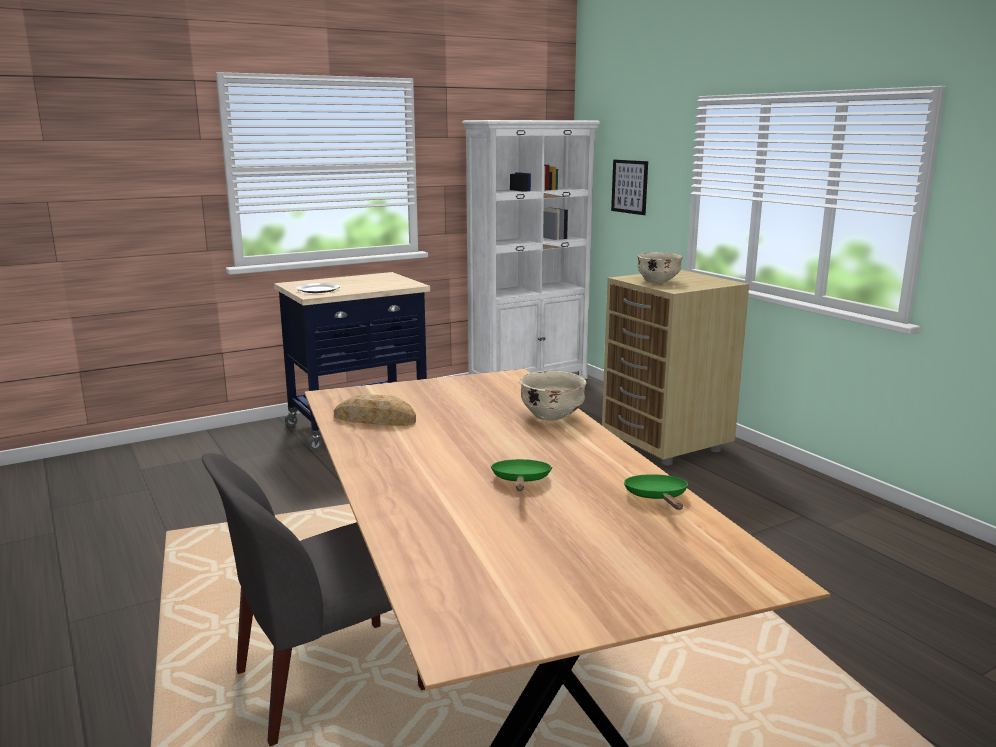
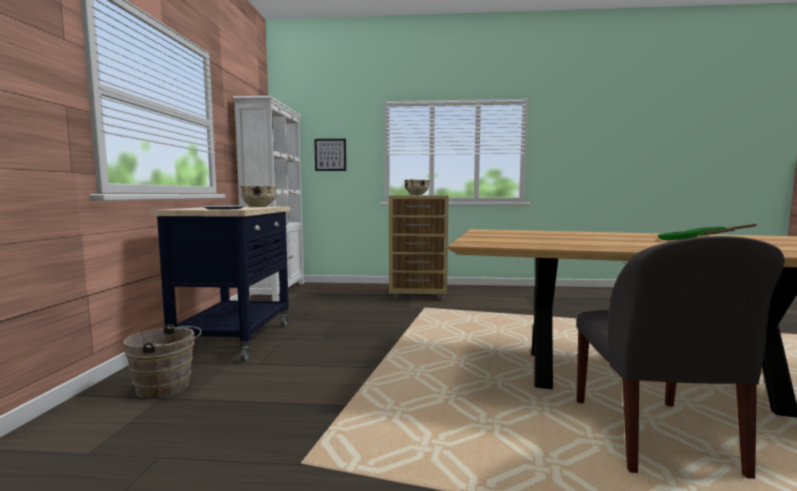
camera: 55 degrees left, 10 degrees down
(241, 447) = (167, 387): none -> brown bucket
(375, 419) = (543, 243): bread -> none
(552, 416) = (569, 232): beige bowl -> beige bowl (259, 207)

